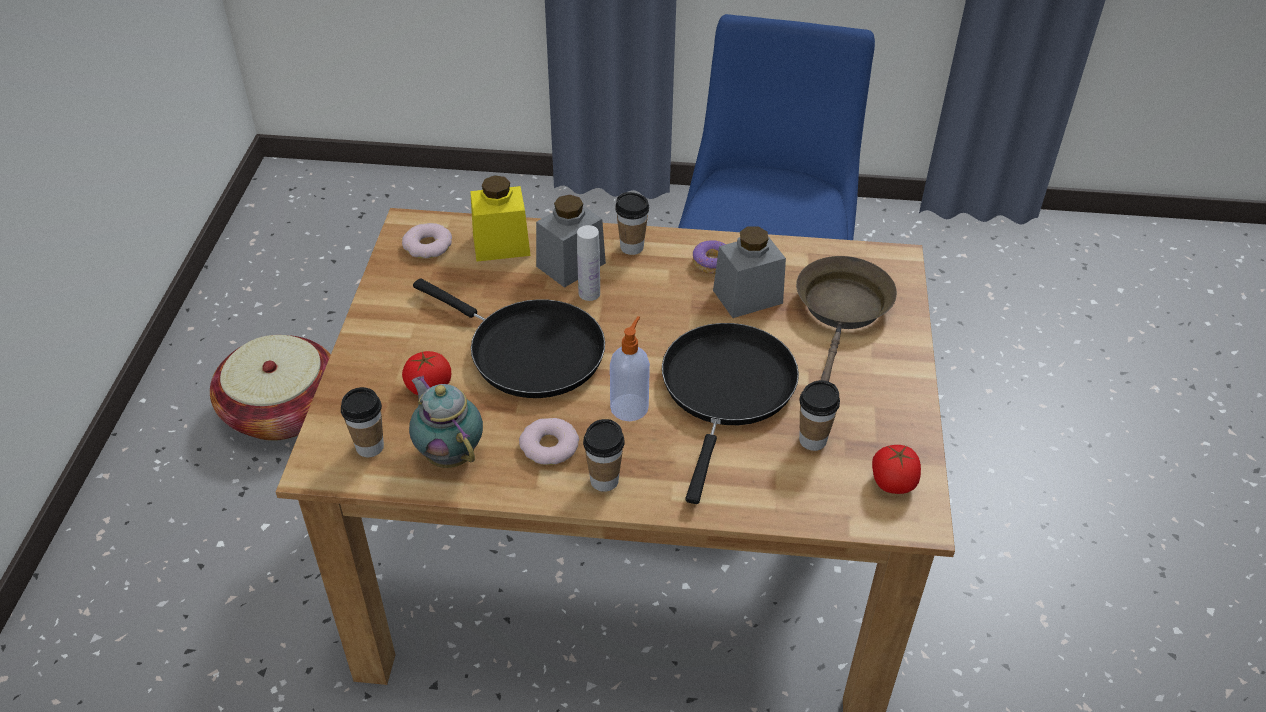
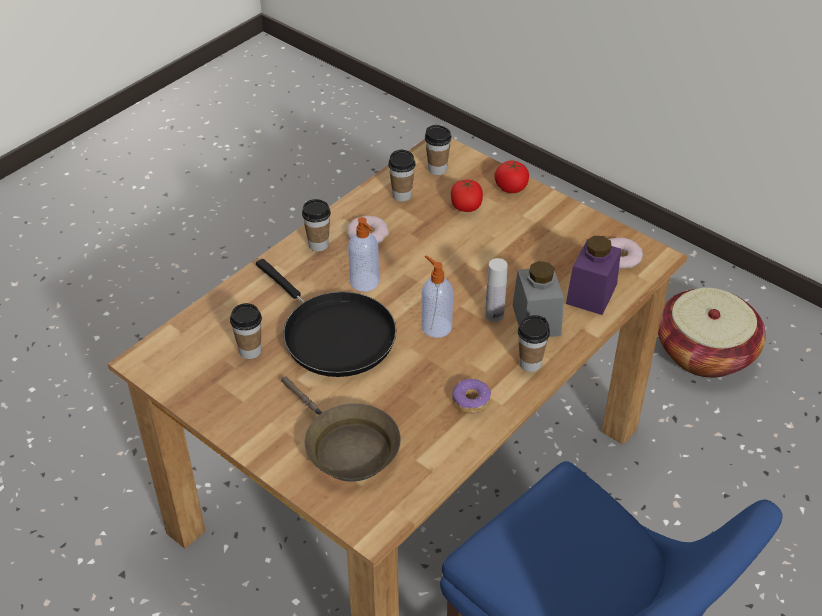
camera: 125 degrees right, 0 degrees up
(449, 453) = (402, 195): teapot -> cup
(501, 245) = (591, 294): yellow jar -> purple jar
(529, 351) = (460, 260): black frying pan -> none
(643, 324) = (435, 326): none -> soap dispenser
(747, 297) = (413, 399): grey jar -> none
(893, 483) = (179, 368): tomato -> tomato (511, 188)

